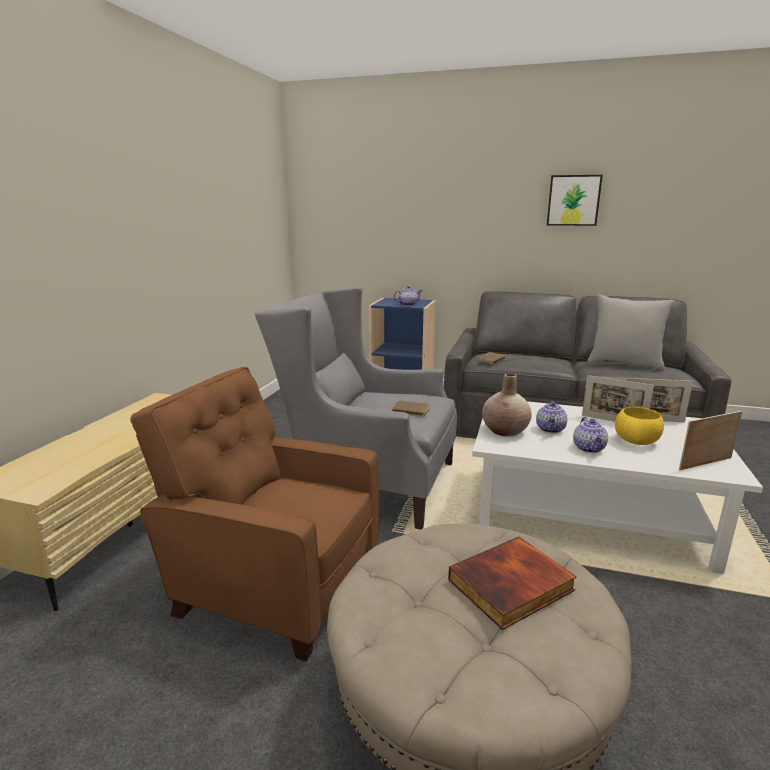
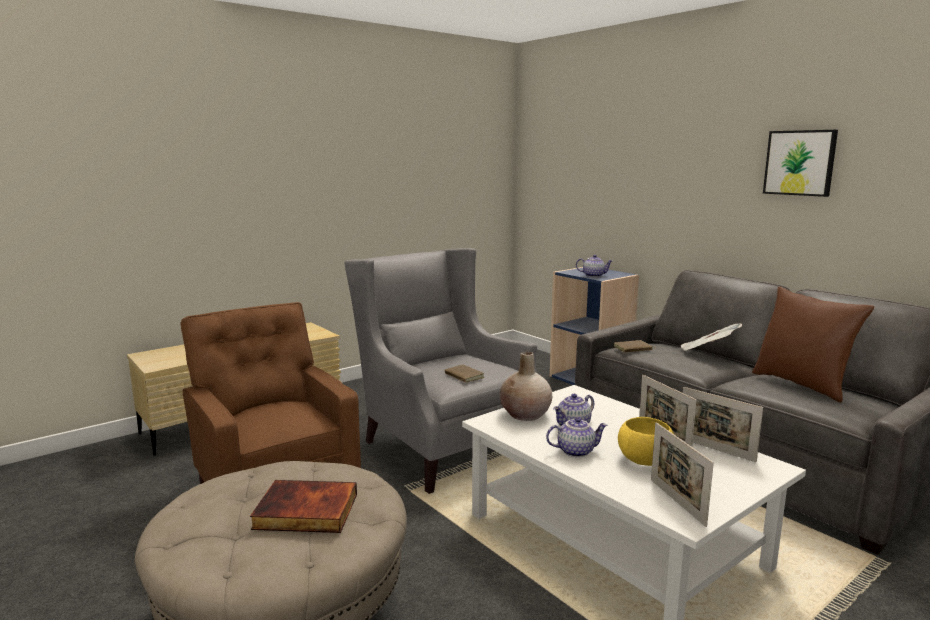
camera: 35 degrees right, 5 degrees down
(537, 352) = (707, 352): none -> newspaper
(589, 448) = (576, 451): teapot -> teapot turned 135 degrees counterclockwise
(624, 364) = (802, 384): grey pillow -> brown pillow
(705, 464) = (677, 502): picture frame -> picture frame turned 120 degrees counterclockwise

